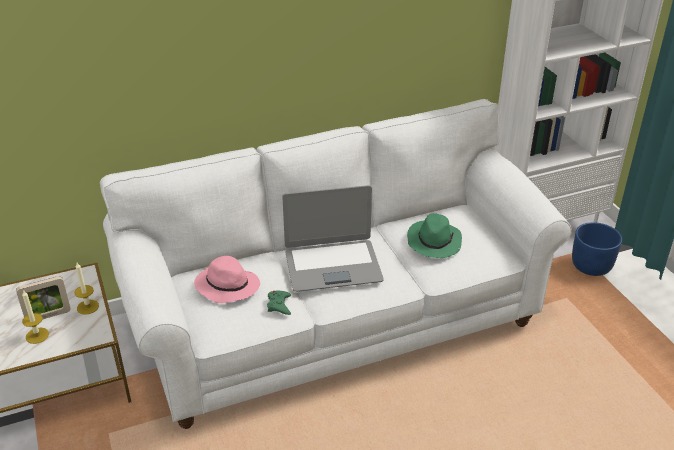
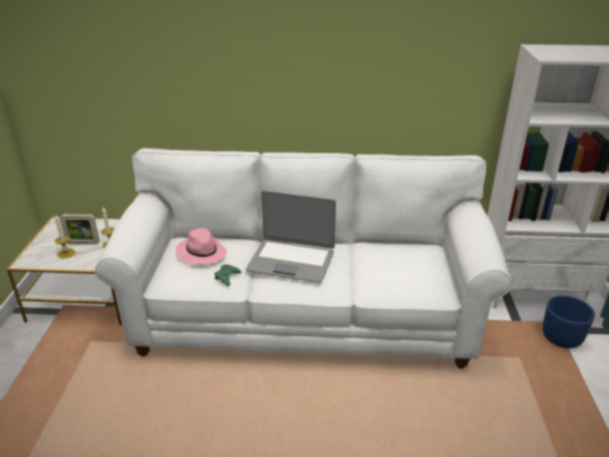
camera: 25 degrees right, 5 degrees down
(433, 242) = (386, 265): green hat -> none

